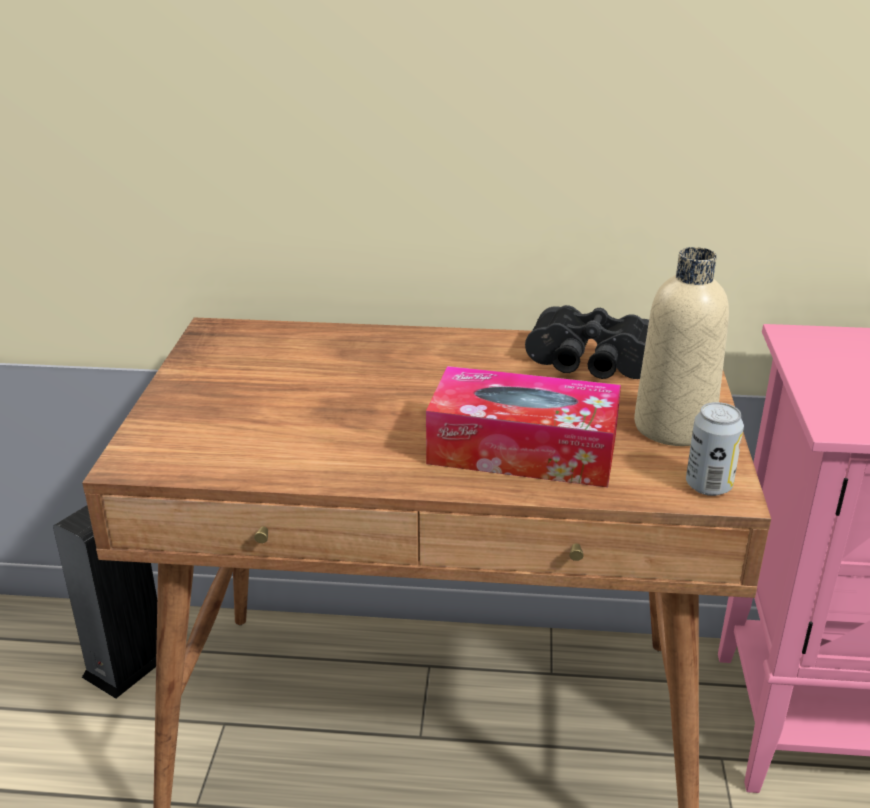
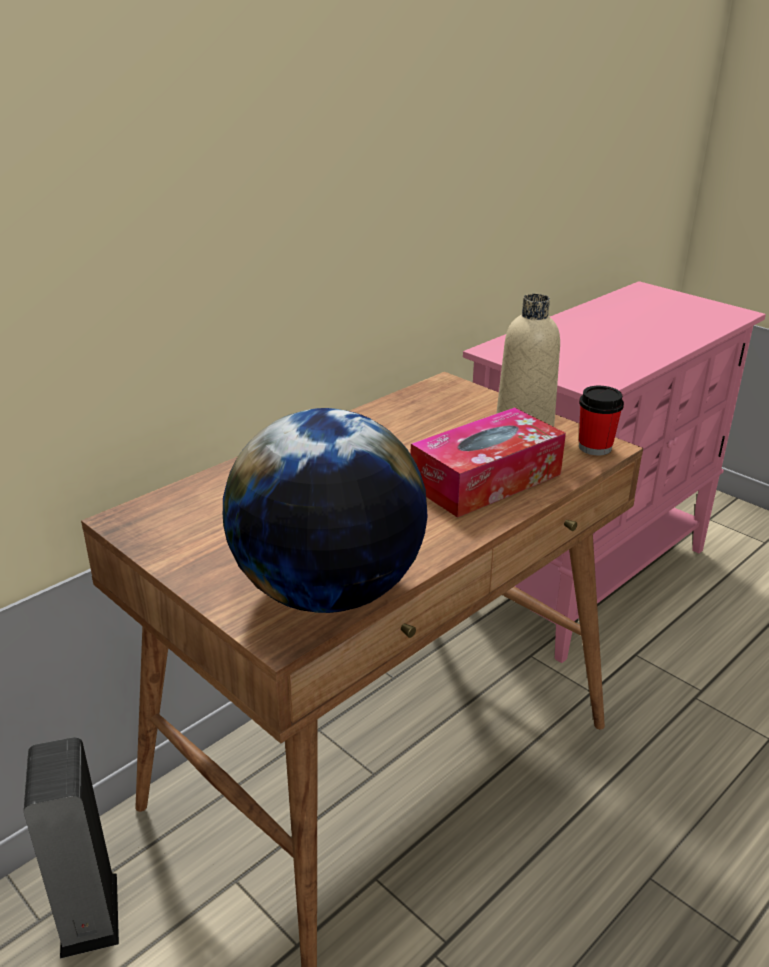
camera: 50 degrees left, 0 degrees up
(216, 455) = (328, 592): none -> globe
(590, 365) = (420, 416): black binoculars -> none
(708, 485) = (595, 447): can -> cup

